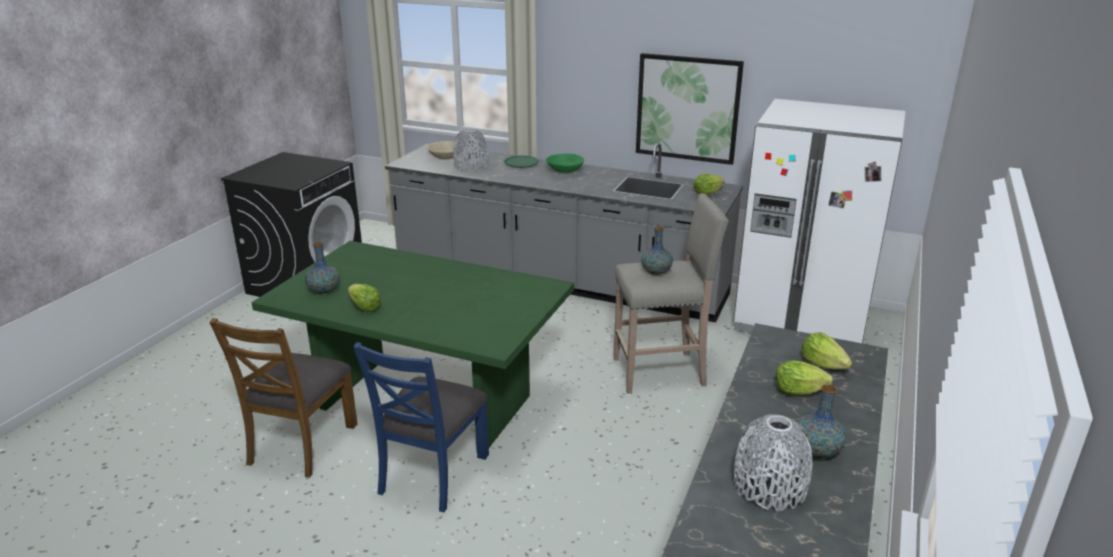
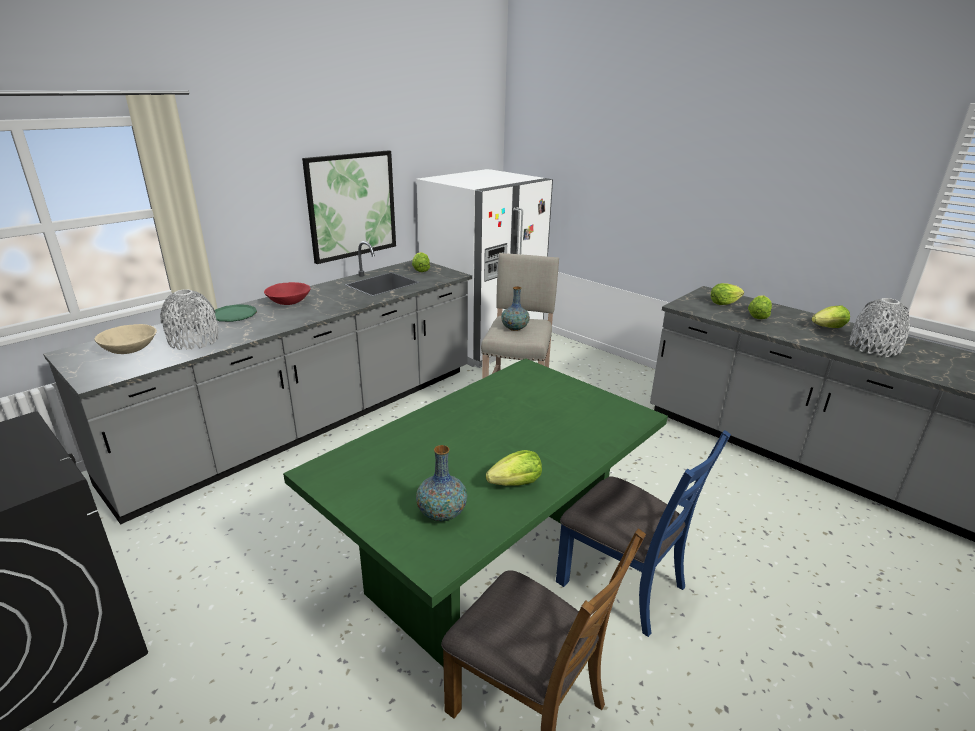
camera: 70 degrees left, 0 degrees up
(564, 171) = (289, 302): green bowl -> red bowl
(817, 451) = (828, 328): vase -> lettuce

